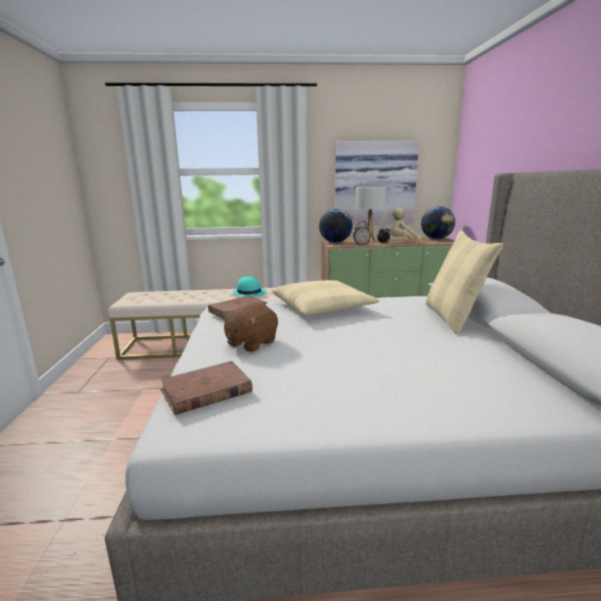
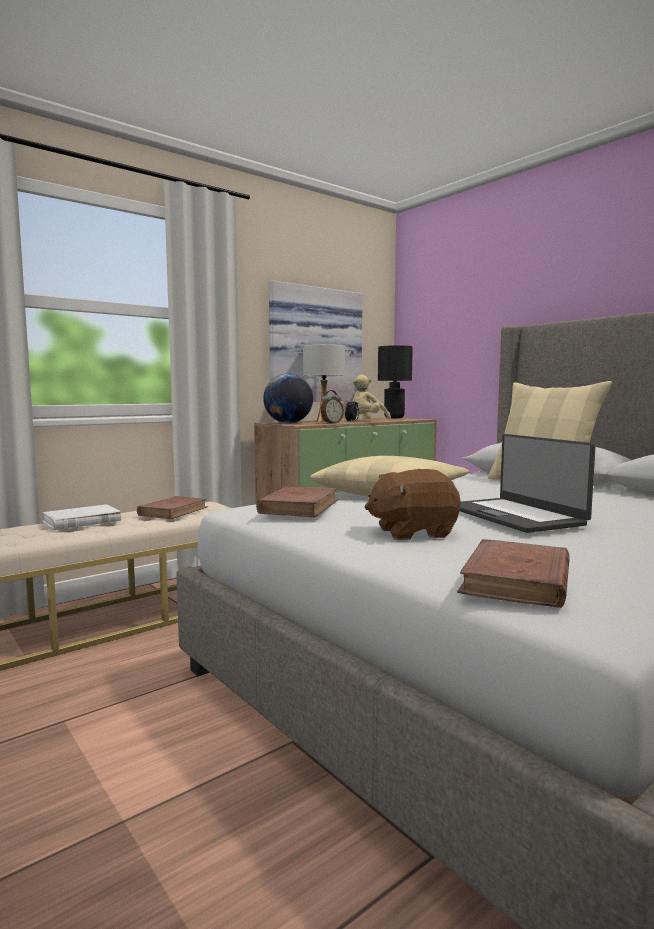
camera: 35 degrees left, 10 degrees down
(201, 292) = (81, 521): none -> white book
(249, 292) = (173, 511): turquoise hat -> brown book
(251, 343) = (412, 532): brown plush toy -> brown plush toy turned 75 degrees clockwise
(337, 344) = (515, 515): none -> laptop
(436, 239) = (394, 418): globe -> black table lamp

